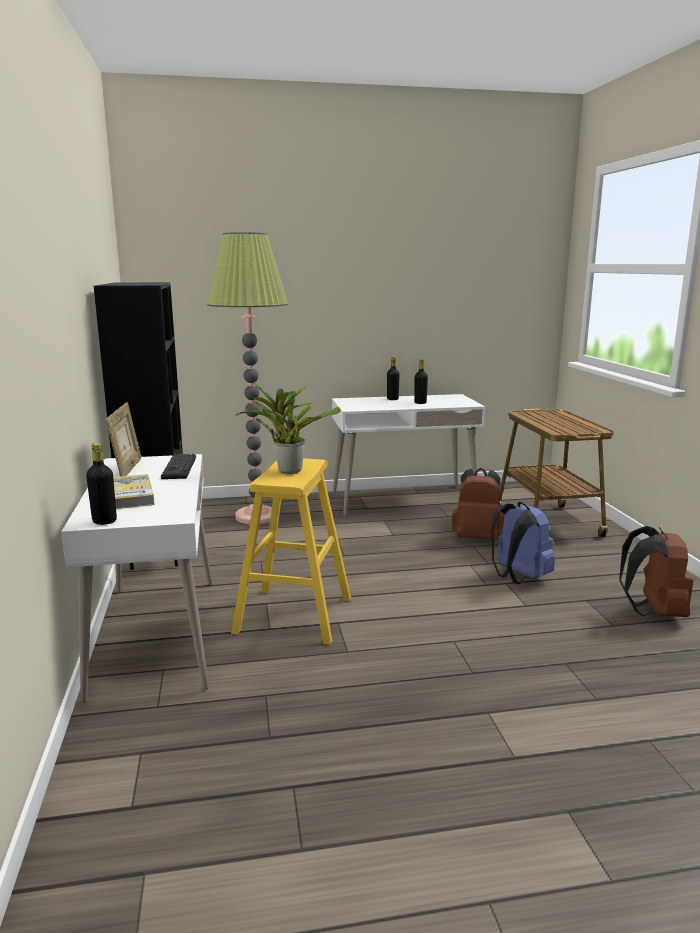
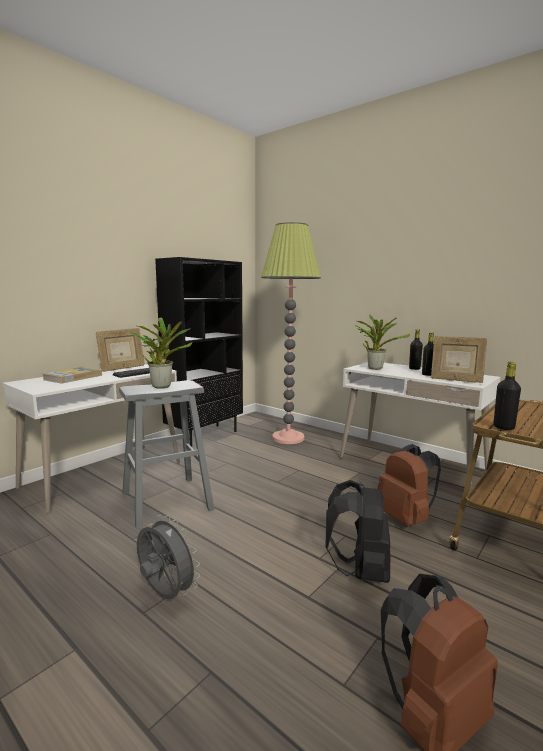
camera: 50 degrees right, 5 degrees down
(104, 521) = (23, 383): black bottle -> black bottle (503, 427)
(294, 615) = (166, 501): yellow stool -> grey stool
(364, 405) = (374, 368): none -> potted plant
(453, 404) = (455, 380): none -> picture frame
(460, 657) = (165, 595): none -> grey fan
(518, 578) = (361, 571): blue backpack -> black backpack

